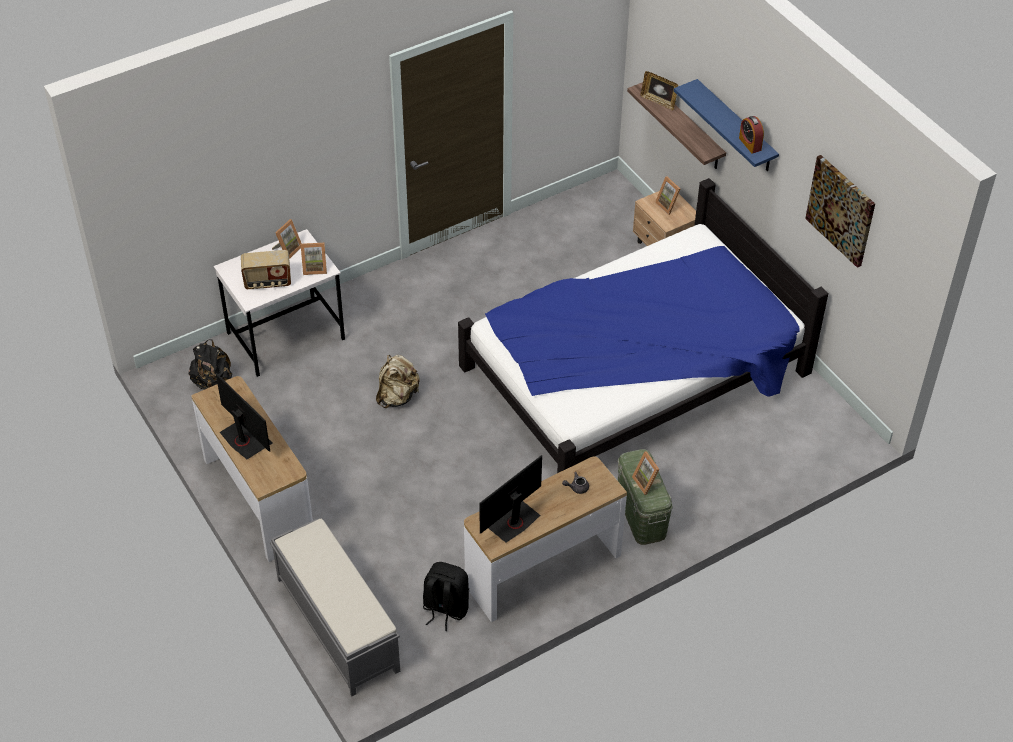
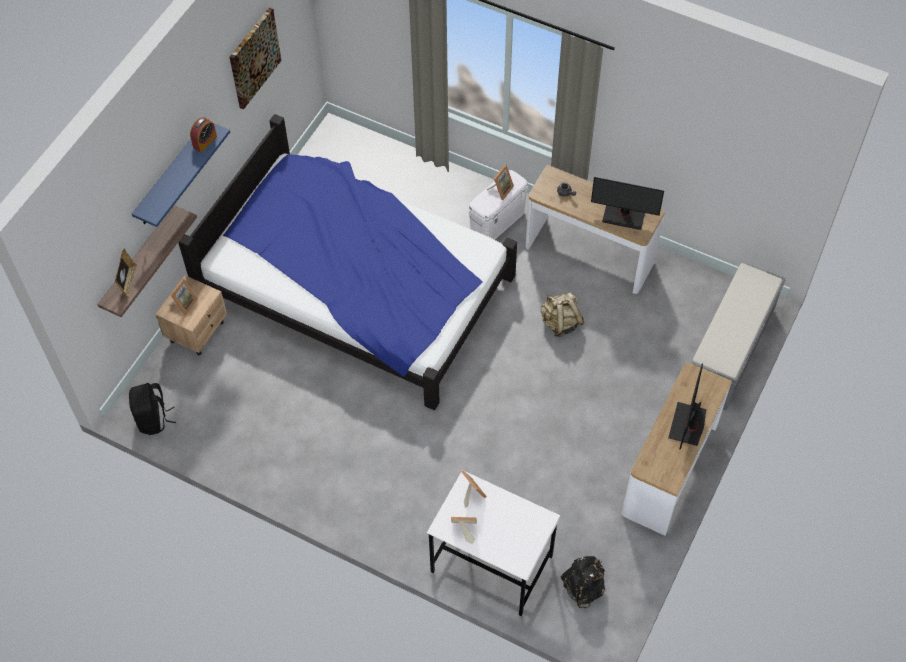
camera: 120 degrees left, 10 degrees up
(268, 282) = (514, 520): radio -> none
(397, 396) = (498, 436): beige backpack -> beige backpack (560, 323)
(445, 609) = (665, 294): black backpack -> black backpack (153, 419)
(641, 515) = (497, 221): green storage box -> white storage box

